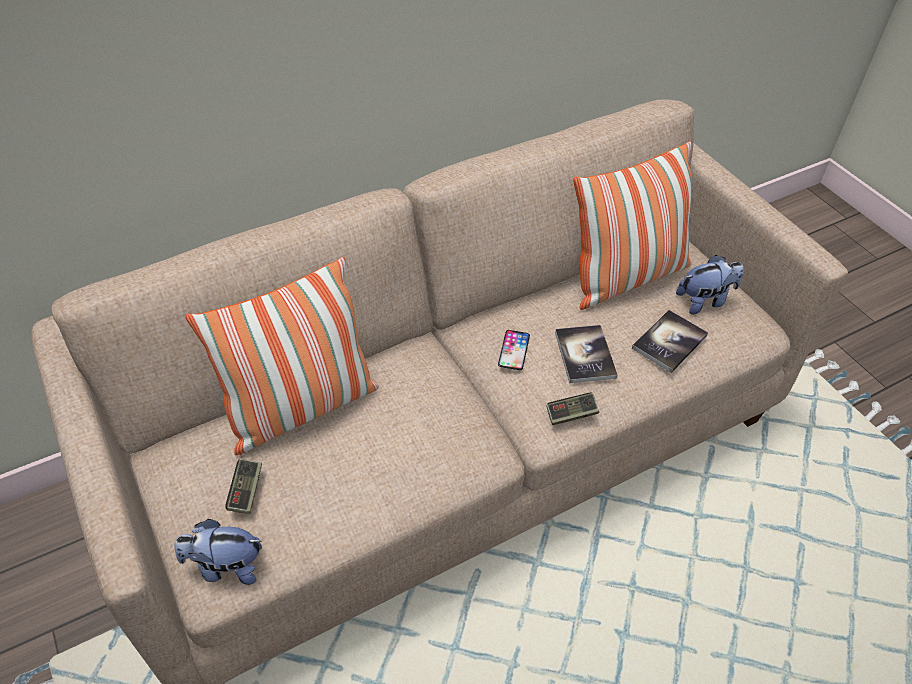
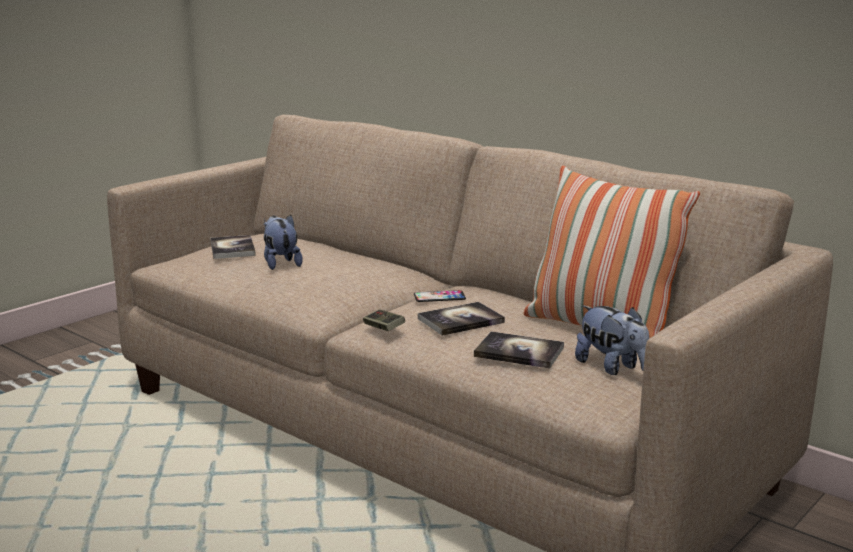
camera: 70 degrees right, 30 degrees down
(226, 567) = (176, 263): plush toy -> plush toy (280, 263)
(246, 491) = (232, 249): game controller -> book
(301, 408) = (316, 250): pillow -> none

